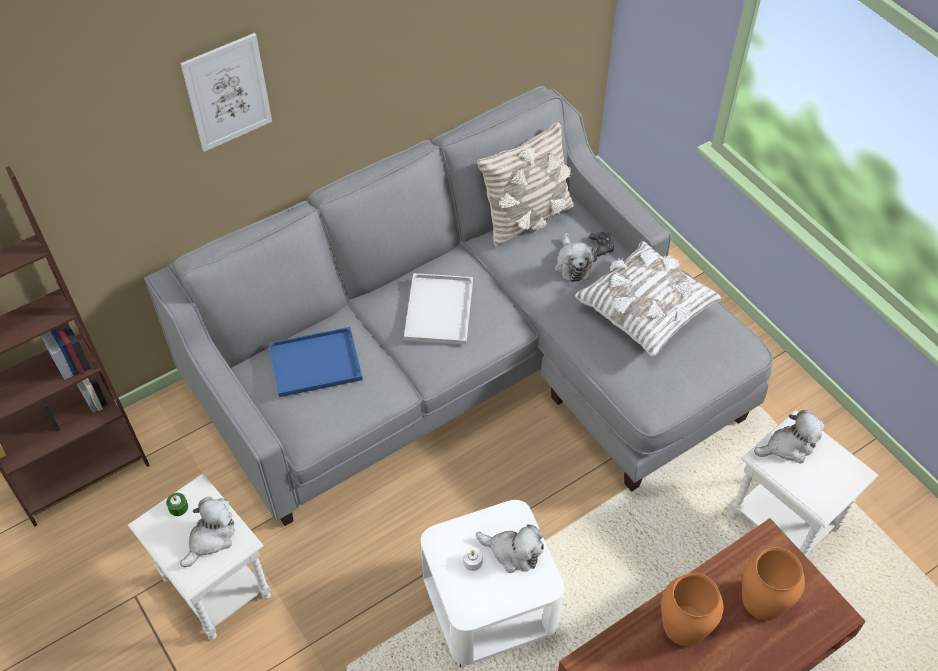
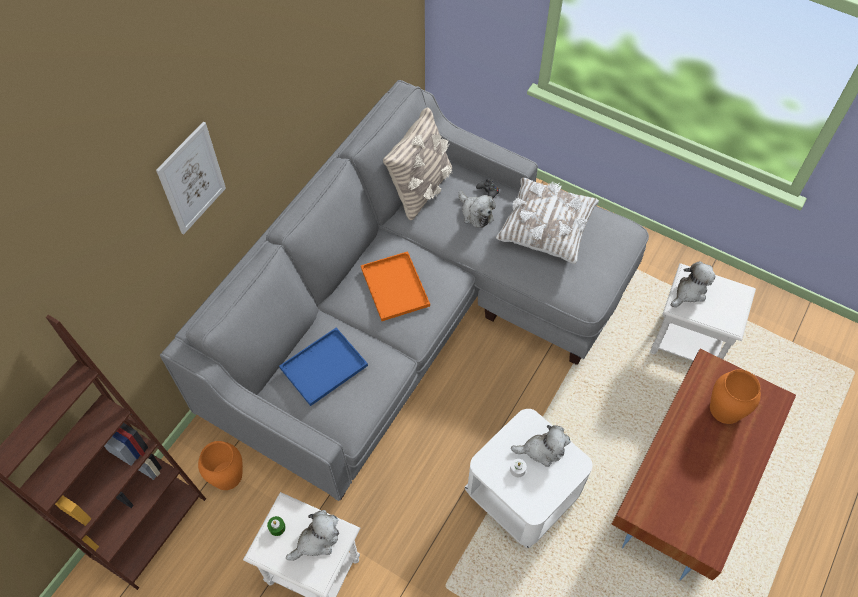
camera: 25 degrees left, 5 degrees up
(211, 538) = (317, 540): plush toy -> plush toy turned 45 degrees clockwise
(438, 308) = (393, 286): white tray -> orange tray
(685, 625) = (685, 450): orange vase -> orange vase (227, 475)

